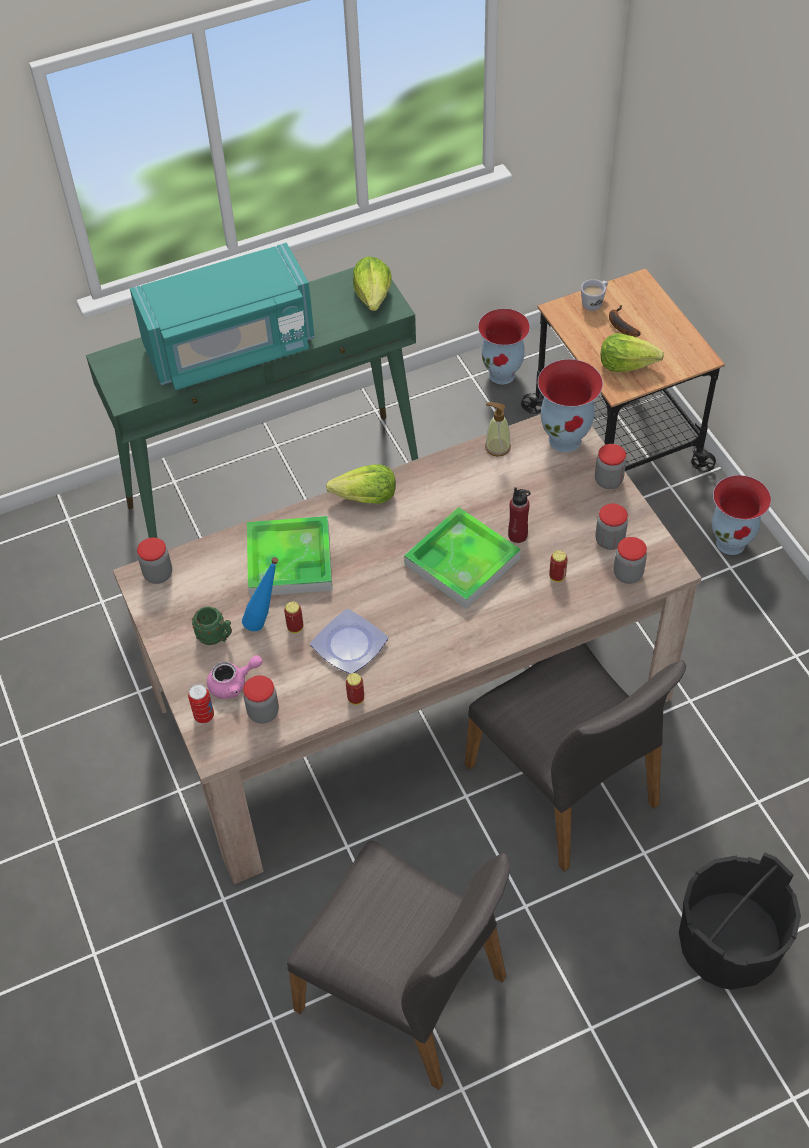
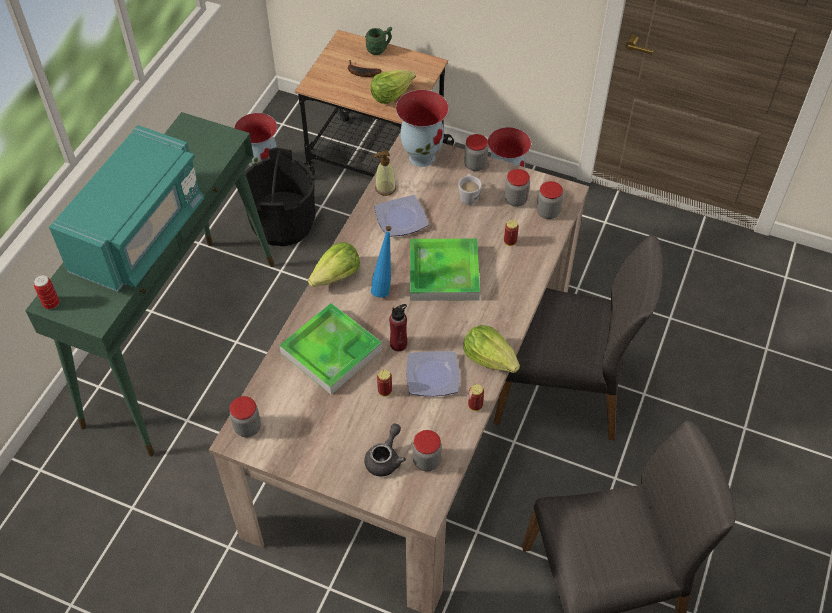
camera: 45 degrees left, 0 degrees up
(204, 716) = (390, 495): can -> can (51, 303)
(216, 637) = (338, 438): green mug -> green mug (379, 49)
(233, 683) = (385, 458): pink teapot -> grey teapot
(265, 620) = (359, 402): blue bottle -> blue bottle (383, 286)
(373, 296) = (206, 138): lettuce -> lettuce (490, 358)
(481, 485) = (401, 218): none -> plate
(517, 535) = (459, 233): red bottle -> red bottle (398, 344)
(594, 303) = (330, 68): white mug -> white mug (469, 196)
(727, 945) = (737, 409): black bucket -> black bucket (282, 223)

